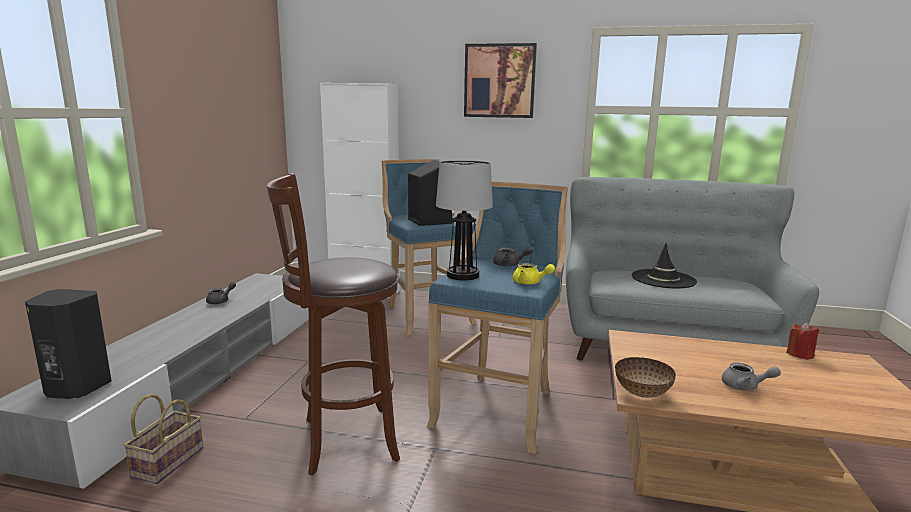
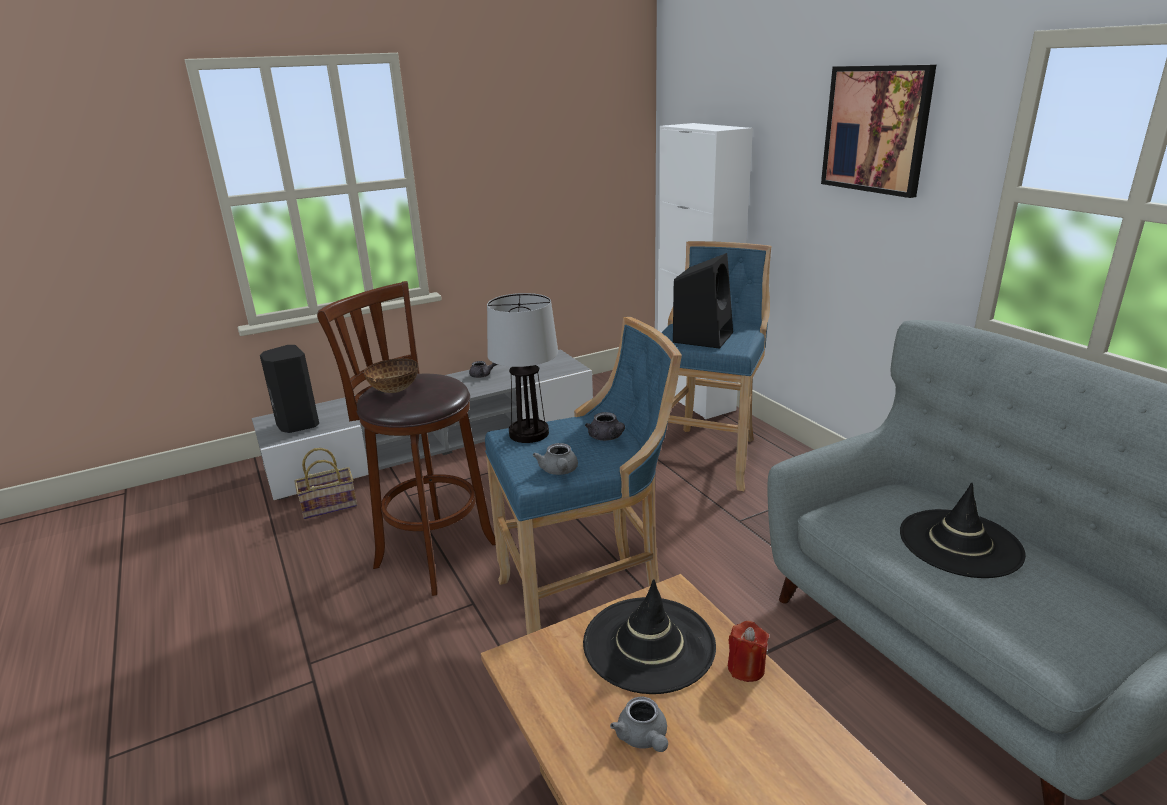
camera: 50 degrees right, 10 degrees up
(530, 283) = (559, 471): yellow teapot -> grey teapot
(641, 393) = (522, 660): bowl -> bowl (394, 390)
(664, 358) = (648, 644): none -> black hat
(800, 354) = (851, 769): red candle -> red candle (746, 668)

